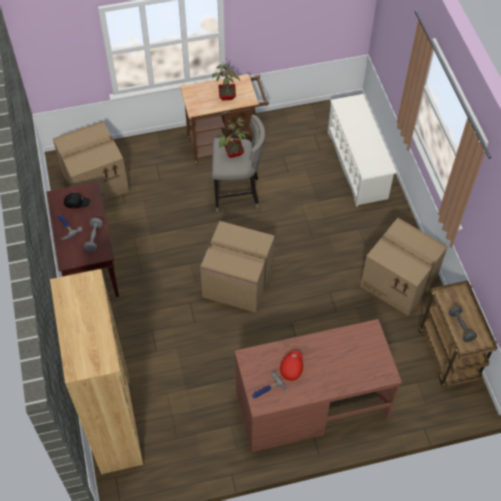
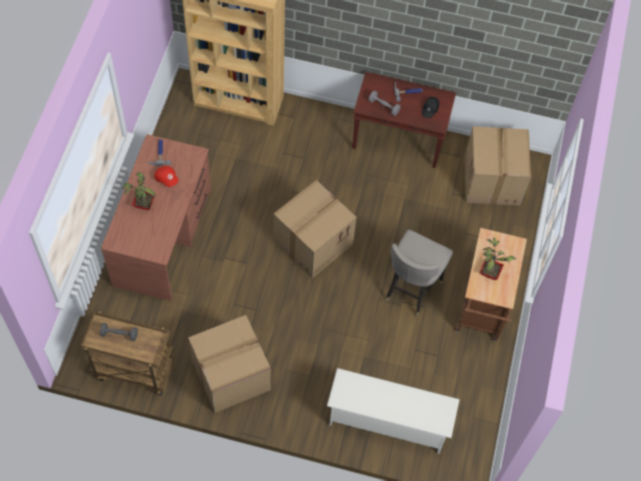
camera: 115 degrees right, 5 degrees up
(234, 154) = (420, 255): potted plant -> potted plant (143, 204)

